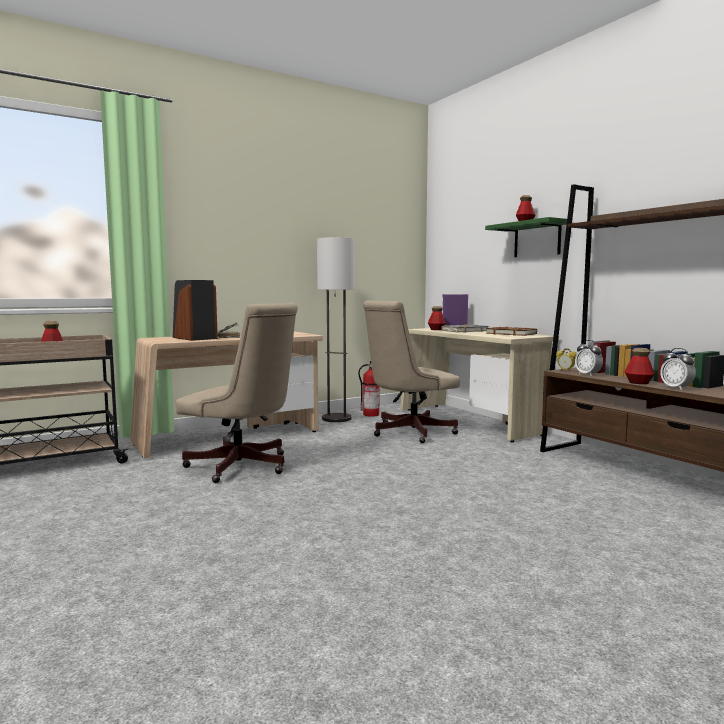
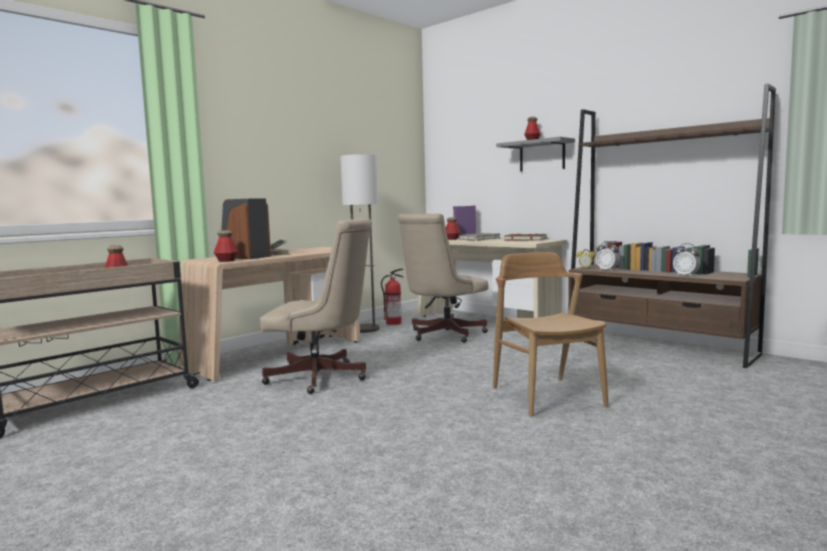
camera: 15 degrees left, 0 degrees up
(453, 519) = (547, 396): none -> brown chair
(537, 239) = (542, 155): green shelf -> grey shelf
(638, 383) = (653, 273): bottle -> bottle (226, 261)

